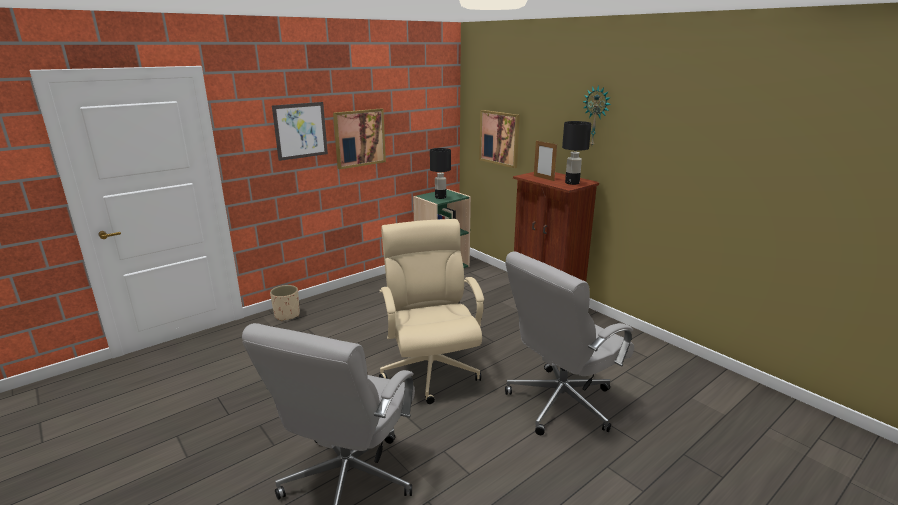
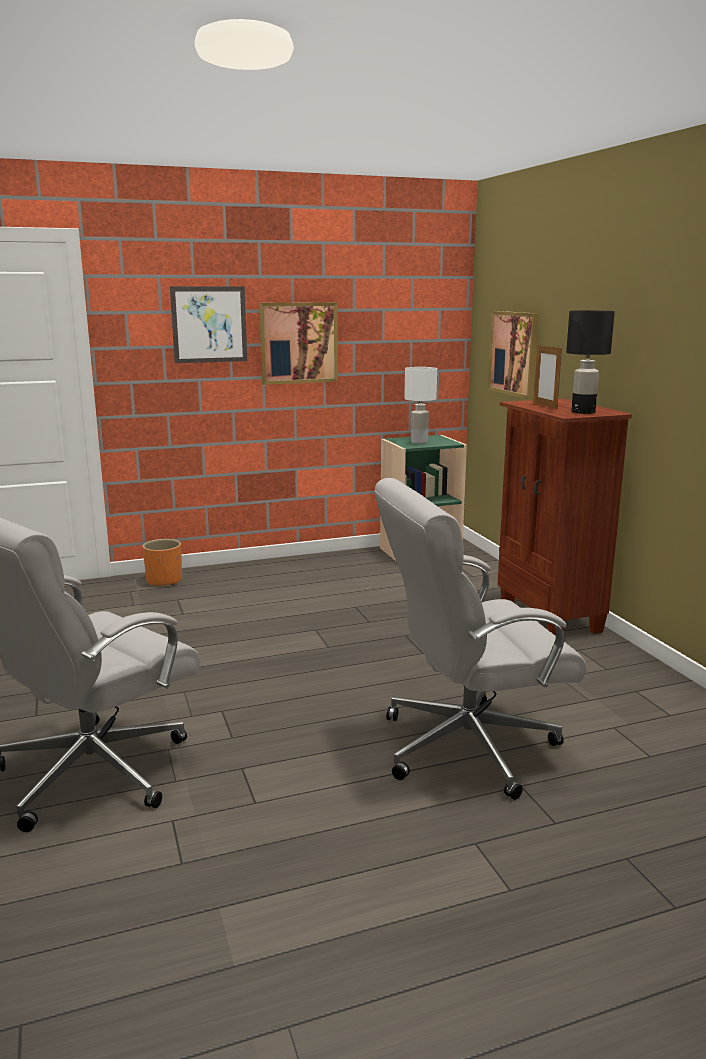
camera: 20 degrees right, 5 degrees down
(287, 315) = (164, 581): beige planter -> orange planter
(430, 371) = (300, 673): beige office chair -> none
(440, 197) = (419, 442): black table lamp -> white table lamp
(596, 116) = (634, 304): wall clock -> none

